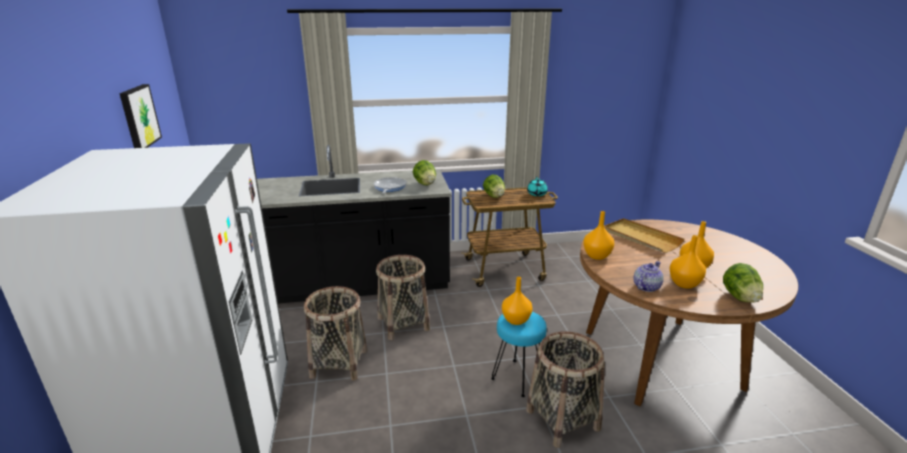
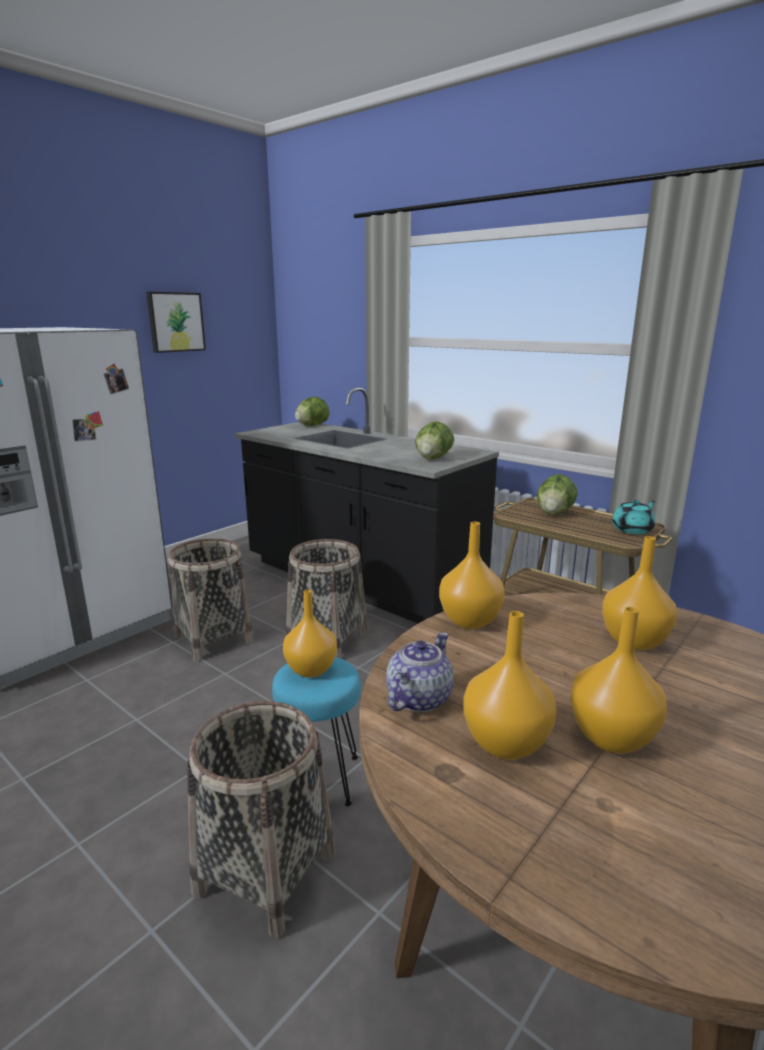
camera: 50 degrees right, 5 degrees down
(389, 187) = (386, 452): frying pan -> none
(641, 237) = (635, 640): beige tray -> orange vase
(646, 287) = (418, 699): teapot -> teapot turned 60 degrees counterclockwise
(739, 297) = (565, 855): lettuce -> lettuce (312, 425)

